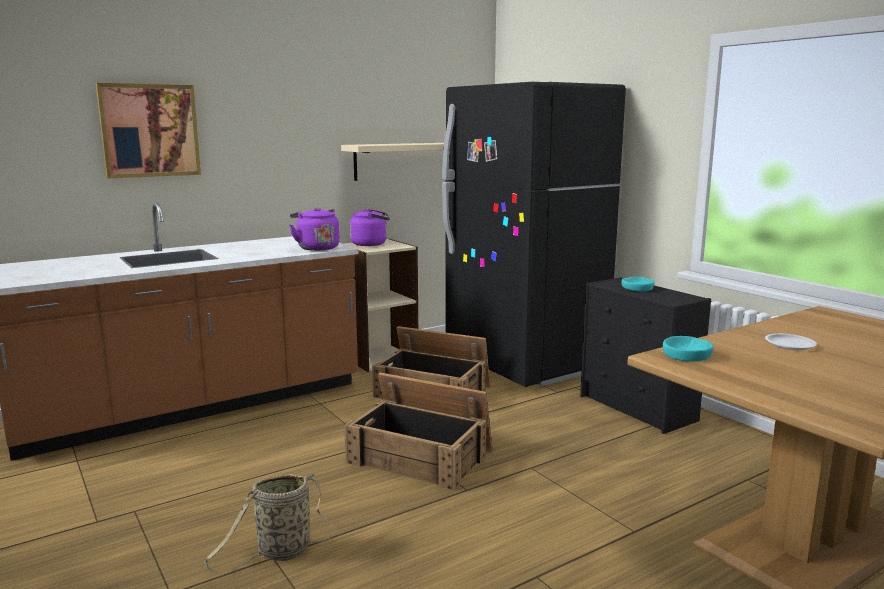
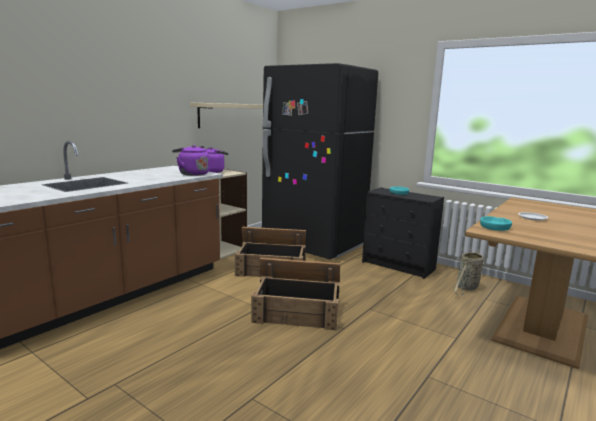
camera: 20 degrees left, 0 degrees up
(150, 130) = (57, 84): picture -> none
(281, 553) = (255, 394): basket -> basket (466, 288)

